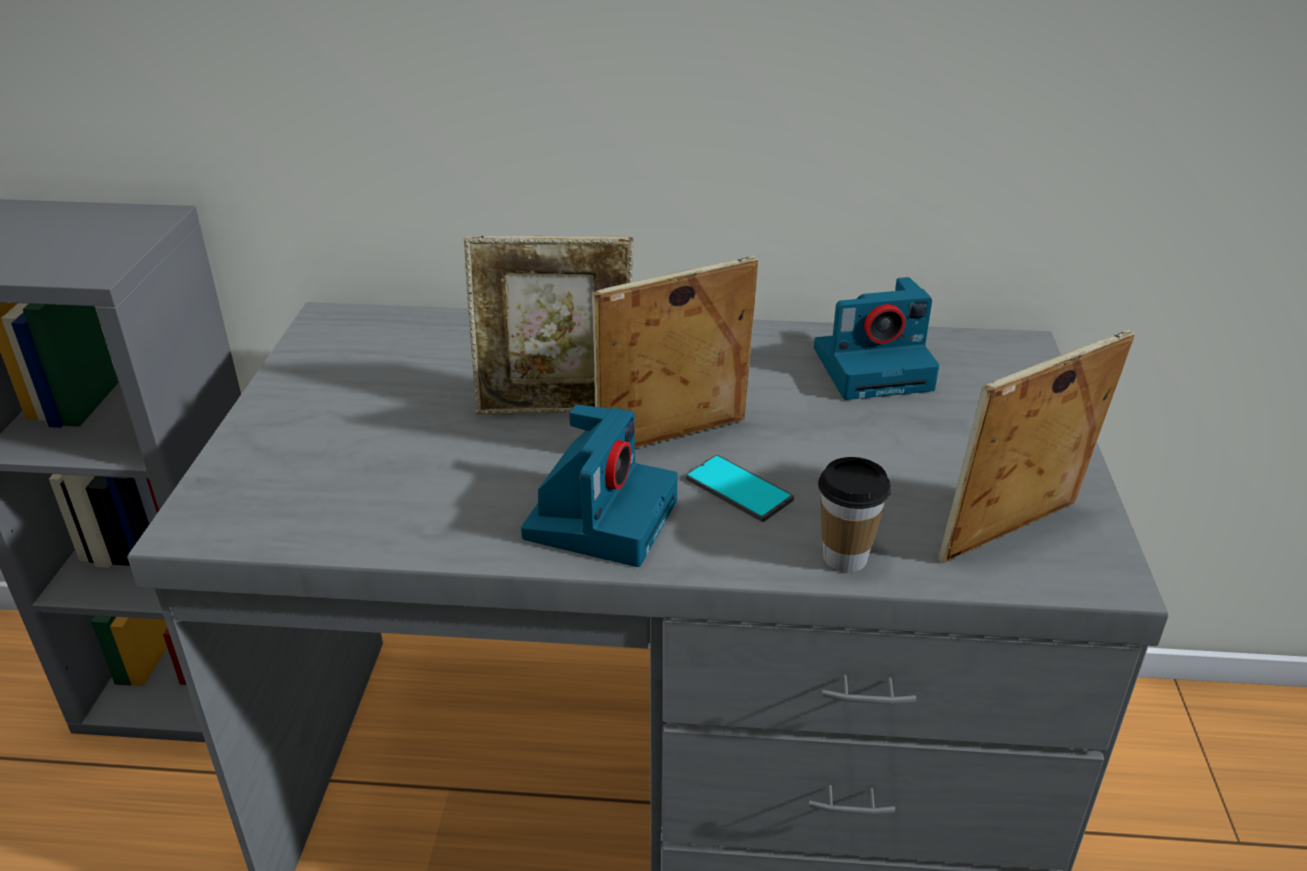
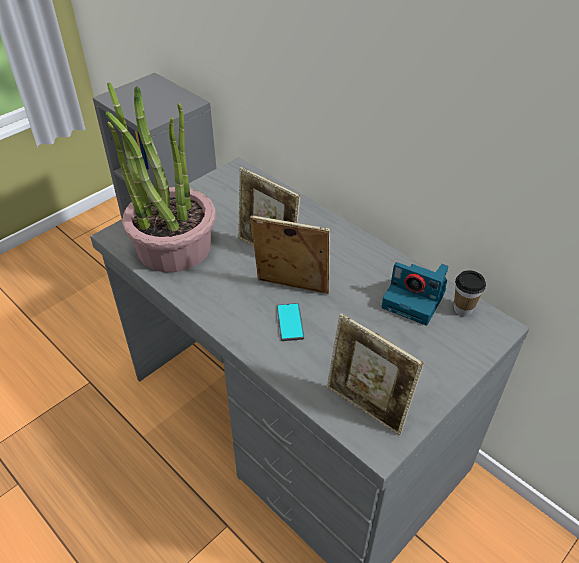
camera: 40 degrees right, 10 degrees up
(359, 485) = (173, 246): none -> potted plant
(601, 516) = (231, 304): camera -> none
(845, 558) = (291, 374): cup -> cup (462, 310)
(1012, 537) = (366, 408): picture frame -> picture frame turned 150 degrees counterclockwise

